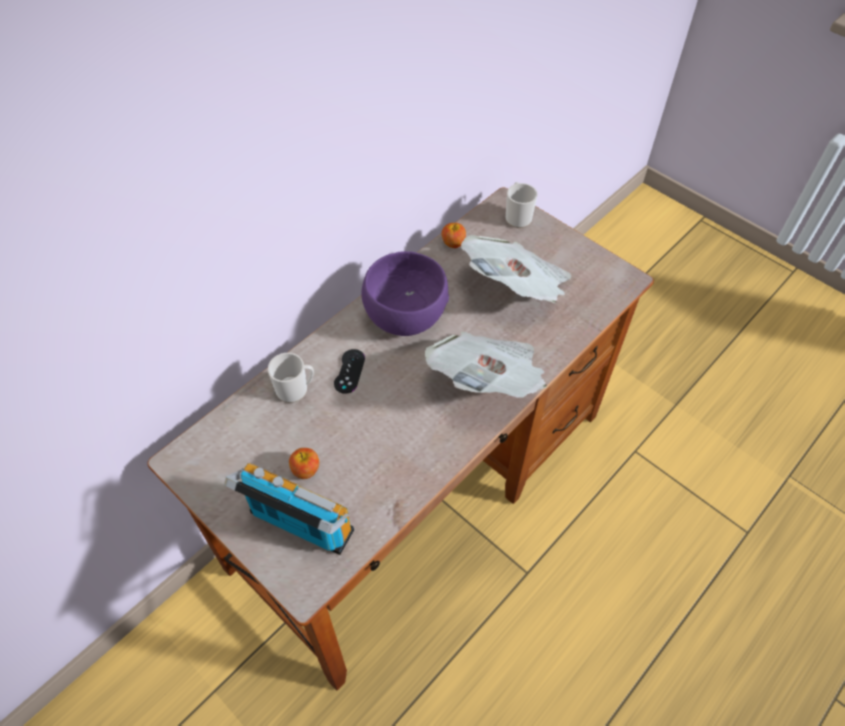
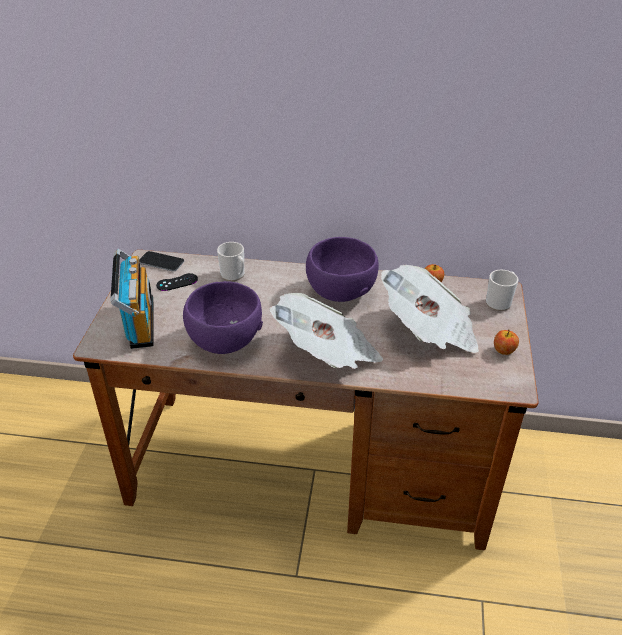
camera: 55 degrees right, 15 degrees down
(202, 447) = (161, 262): none -> phone
(306, 470) = (179, 307): apple -> apple (504, 350)
(349, 371) = (270, 289): black game controller -> black game controller (177, 282)
(399, 456) = (224, 340): none -> purple bowl

